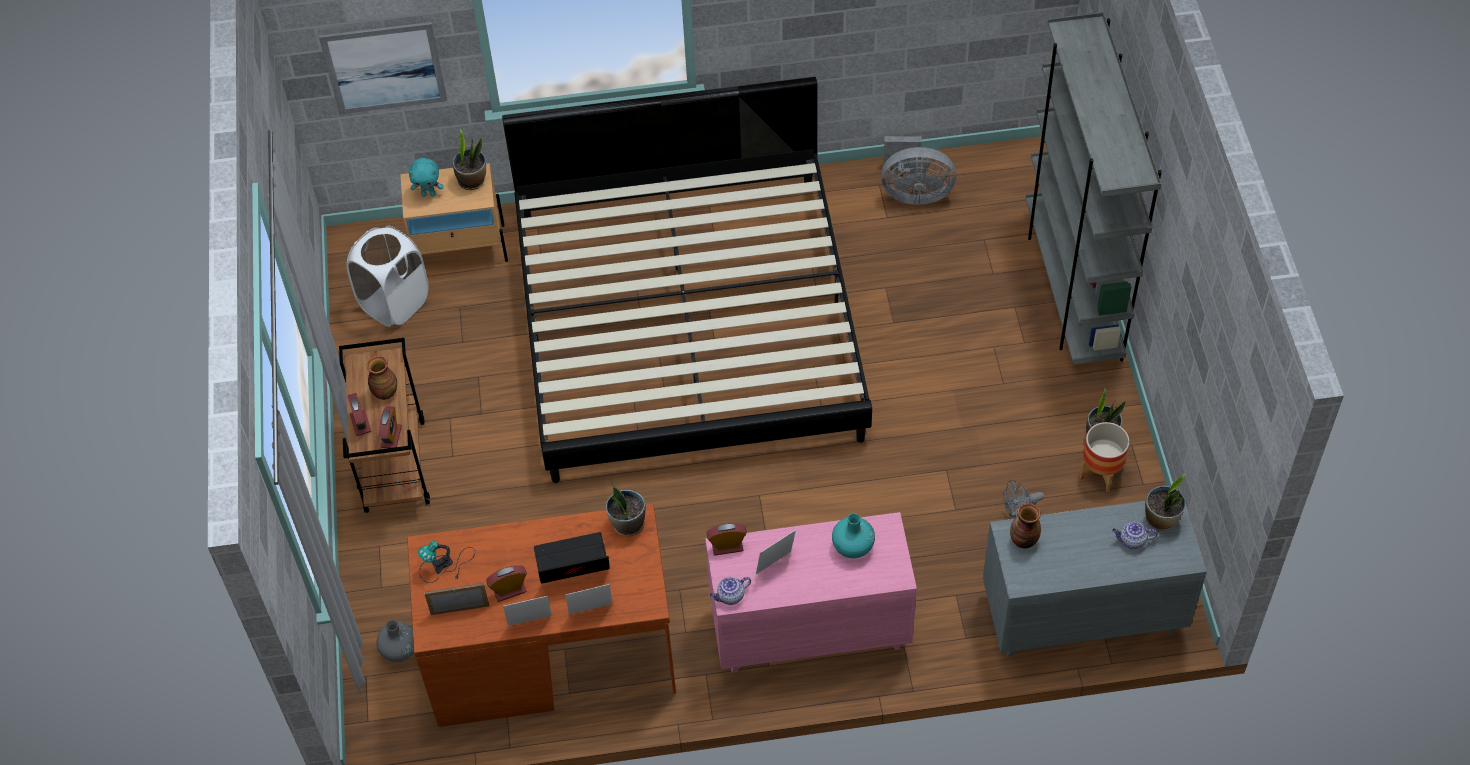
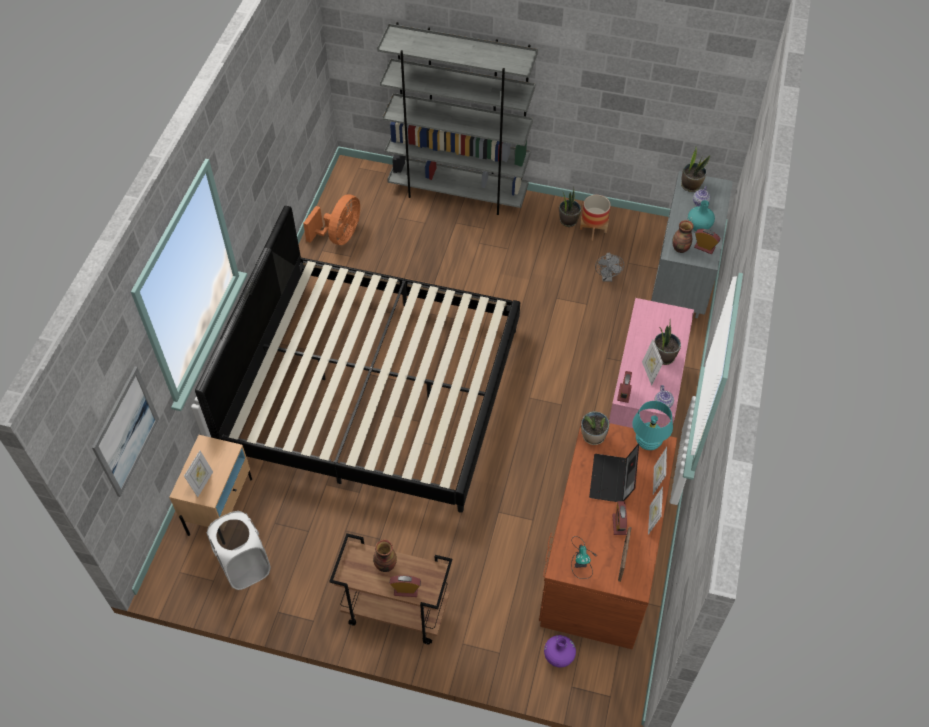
camera: 70 degrees left, 0 degrees up
(391, 436) = (429, 572): alarm clock -> alarm clock (704, 247)
(400, 650) = (558, 656): grey vase -> purple vase
(429, 194) = (202, 483): turquoise plush toy -> picture frame
(472, 180) = (208, 450): potted plant -> potted plant (663, 356)
(646, 586) = (647, 442): none -> turquoise table lamp
(852, 546) = (651, 329): turquoise vase -> turquoise vase (698, 226)
(914, 192) = (339, 236): grey fan -> orange fan

